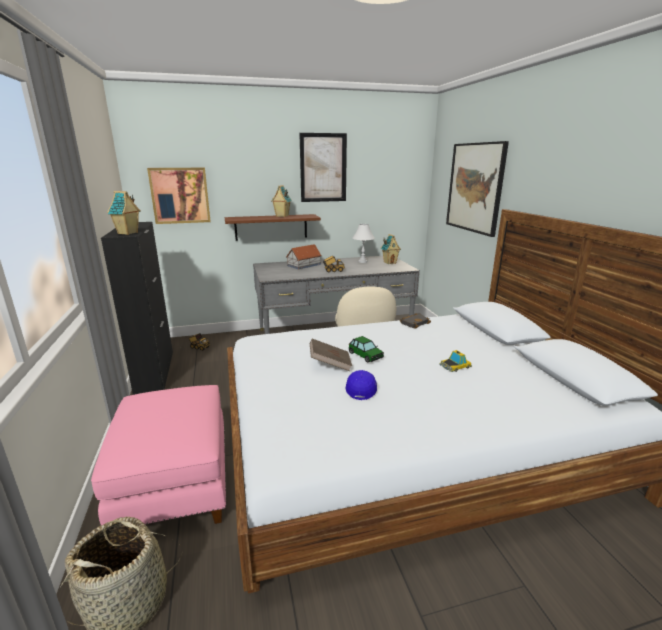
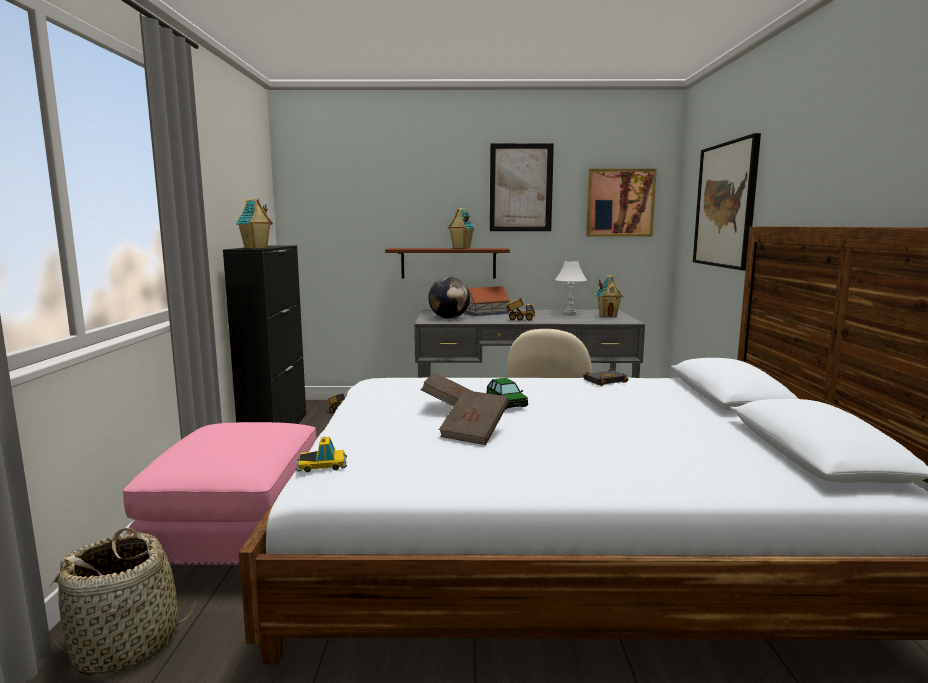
camera: 15 degrees right, 10 degrees down
(180, 195) = (338, 219): picture -> picture (620, 203)
(281, 273) = (449, 318): none -> globe
(361, 389) = (475, 432): blue cap -> brown book
(455, 366) = (628, 424): toy car -> toy car (322, 464)

